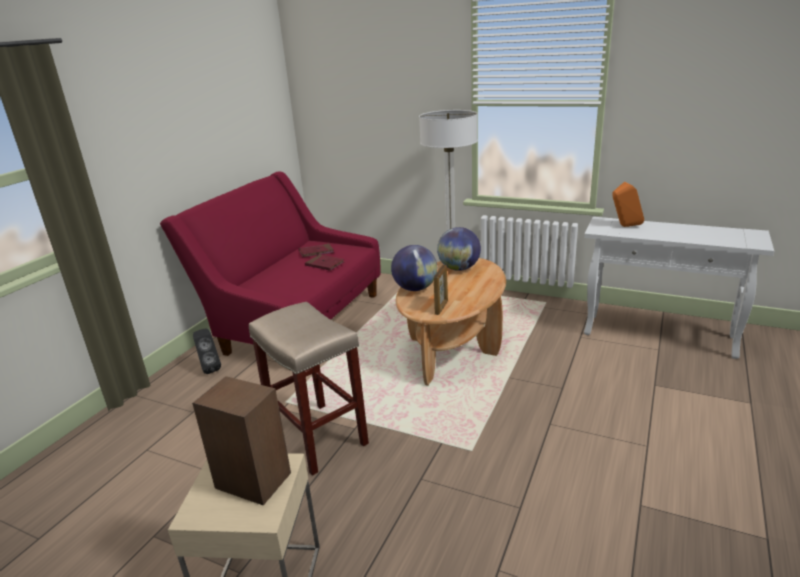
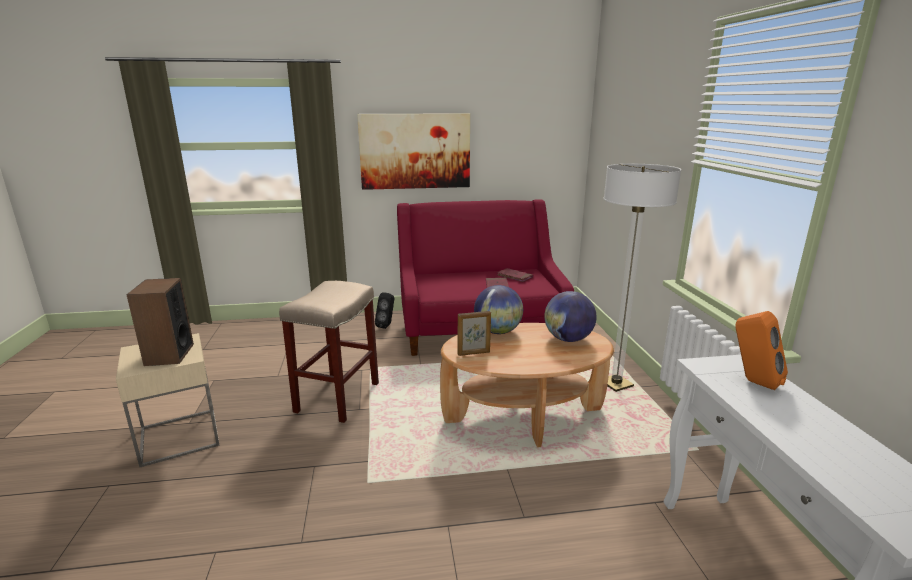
camera: 55 degrees right, 5 degrees down
(159, 149) = (415, 151): none -> picture

